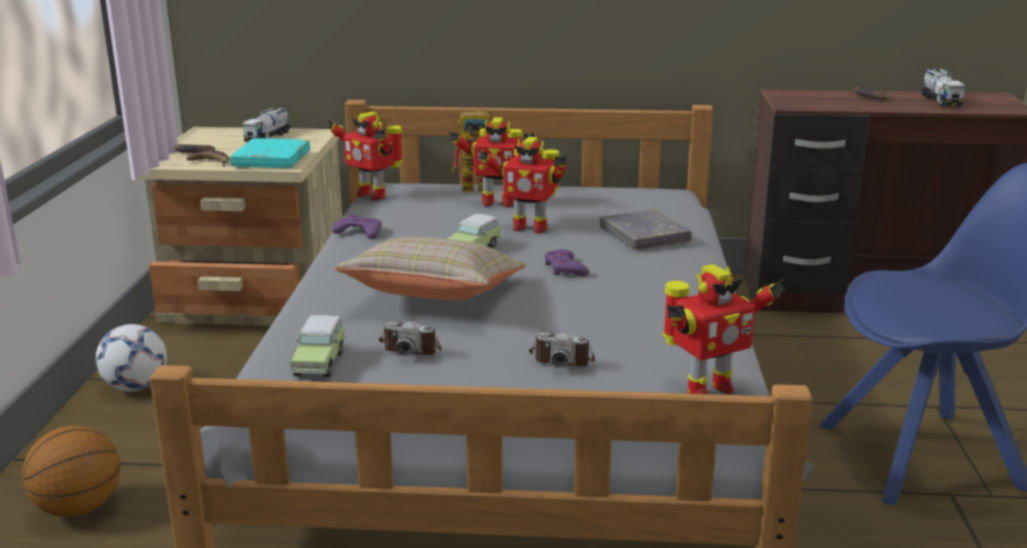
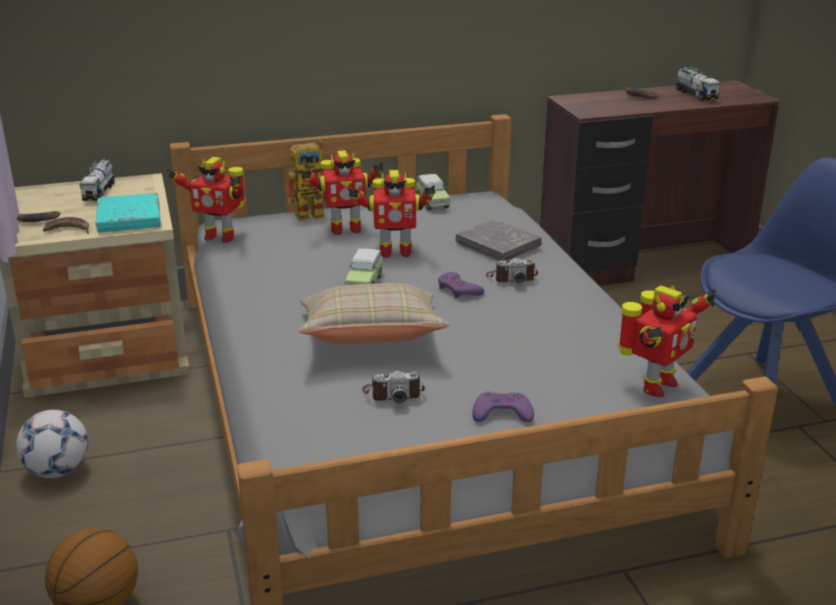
camera: 20 degrees left, 5 degrees up
(320, 362) = (325, 424): toy car -> toy car (432, 202)
(359, 232) = (243, 280): purple game controller -> purple game controller (502, 413)
(562, 359) = (525, 380): camera -> camera (511, 278)

